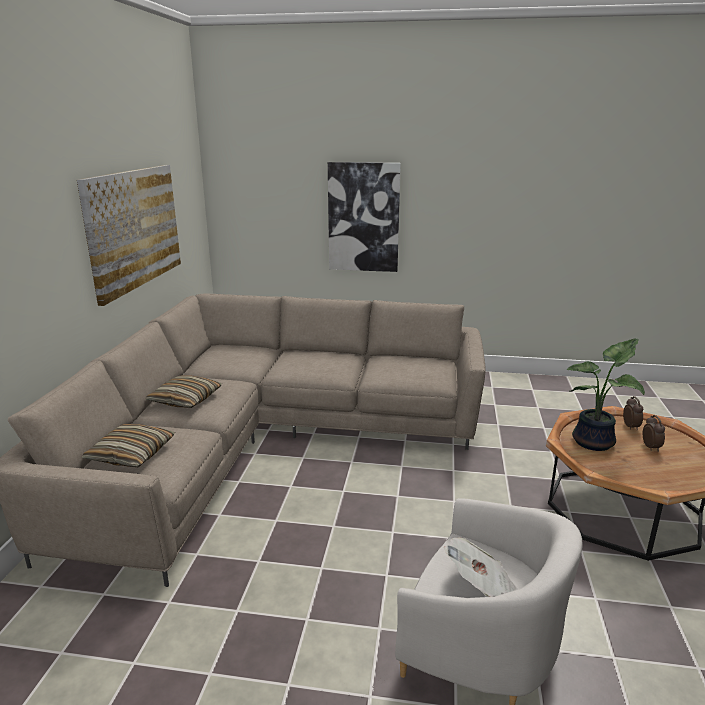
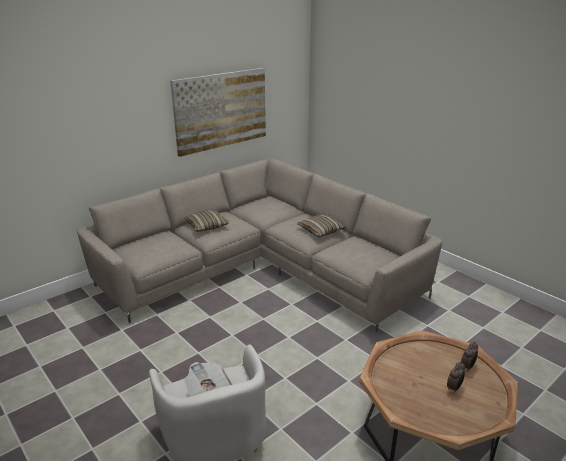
camera: 40 degrees right, 5 degrees up
(131, 454) = (145, 246): pillow -> pillow (321, 230)
(363, 217) = (404, 124): picture -> none
(596, 442) = (415, 362): potted plant -> none

